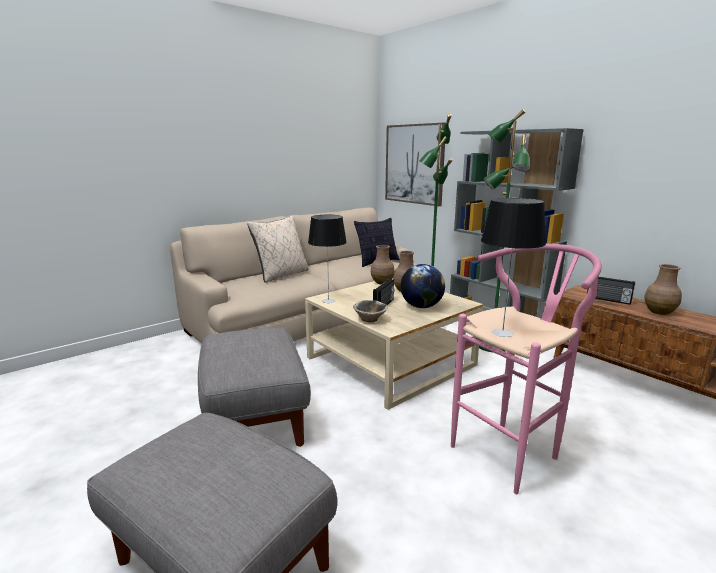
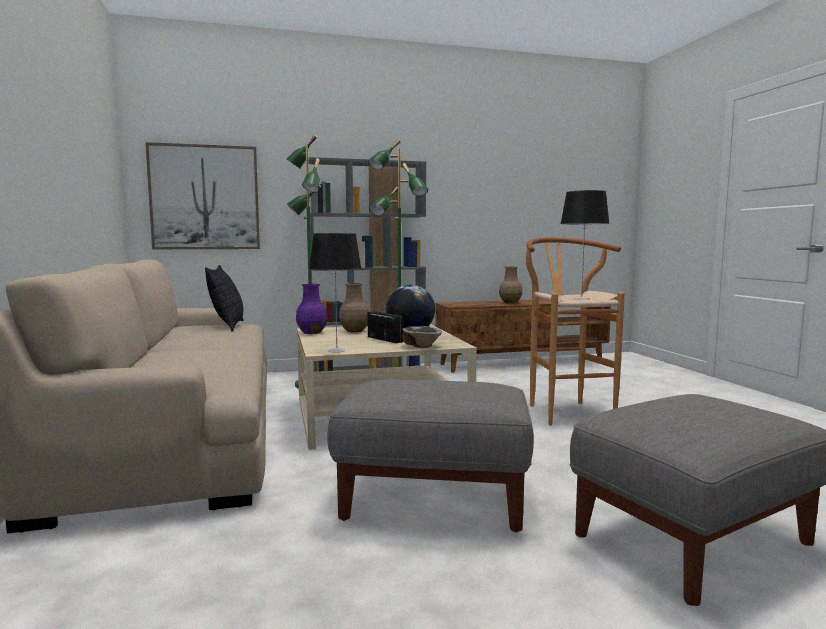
camera: 65 degrees left, 10 degrees down
(282, 275) = (176, 355): beige pillow -> none
(381, 282) = (311, 332): brown vase -> purple vase
(511, 450) = (565, 410): pink stool -> brown stool
(608, 300) = (476, 303): radio -> none

